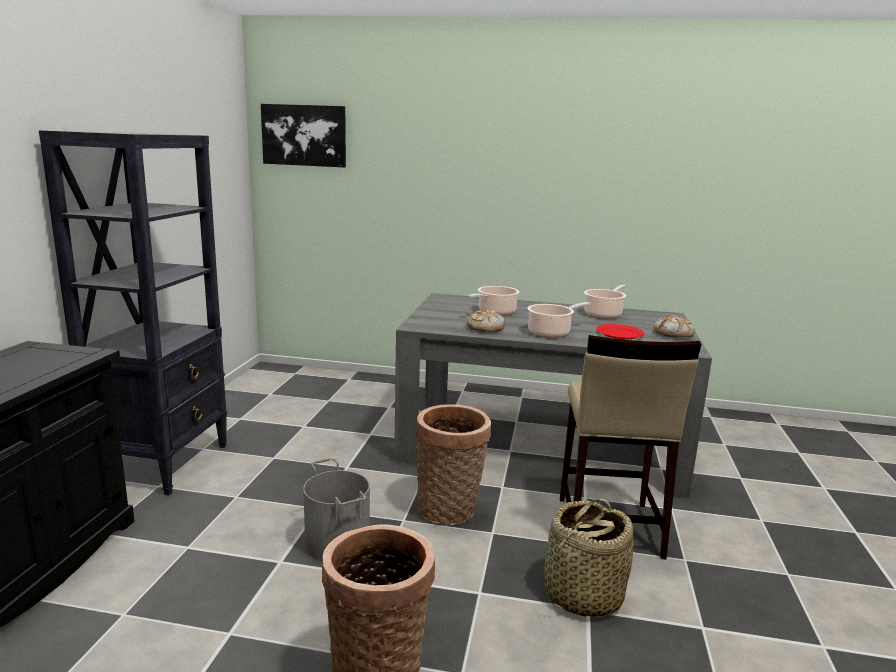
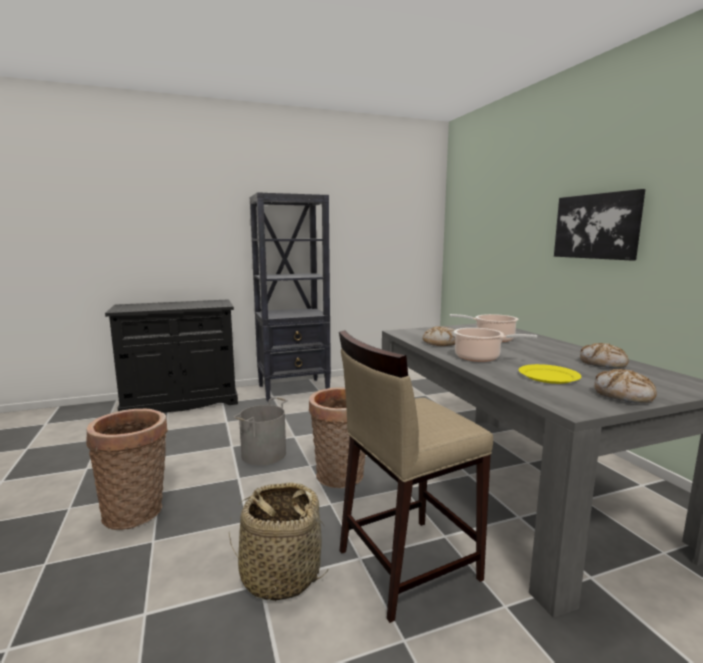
camera: 60 degrees right, 5 degrees down
(304, 135) = (468, 199): picture -> picture (596, 226)
(604, 314) = (603, 364): cooking pot -> bread
(619, 334) = (548, 376): red plate -> yellow plate

